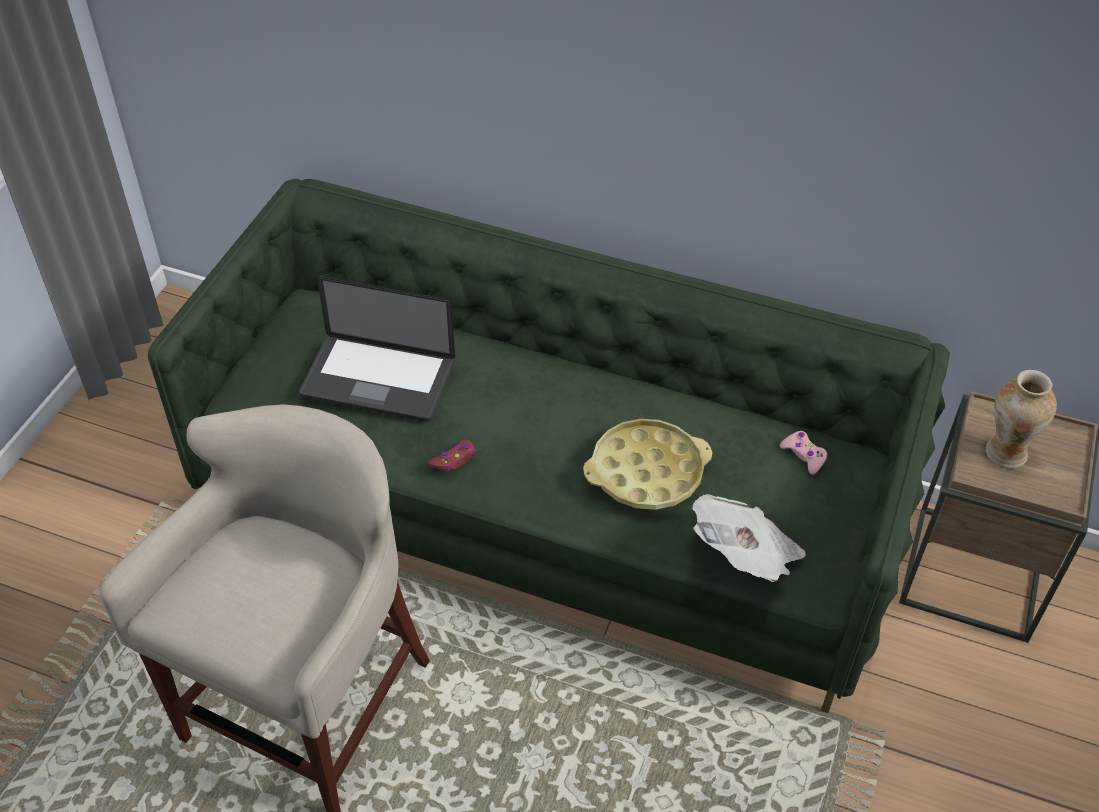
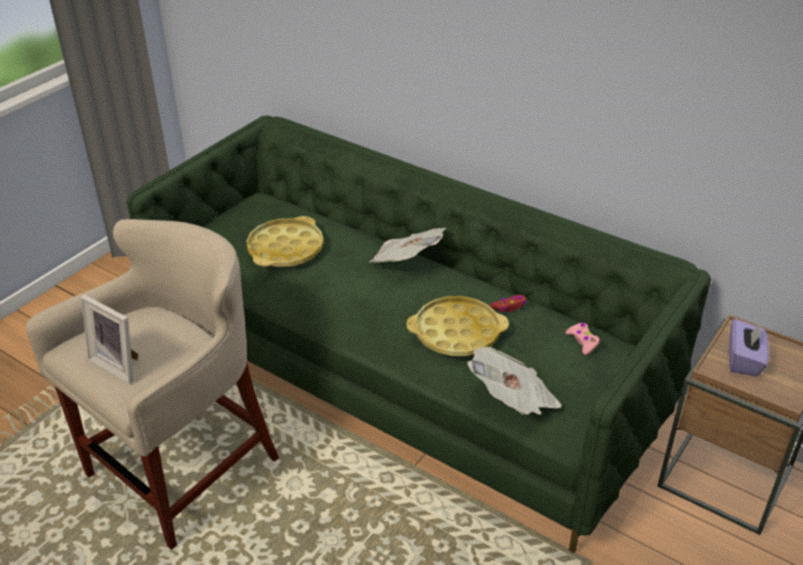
camera: 15 degrees right, 10 degrees down
(246, 620) = (119, 364): none -> picture frame
(378, 380) = (286, 249): laptop -> yellow tray
(454, 460) = (319, 305): red game controller -> red game controller (509, 306)
(546, 373) = (406, 261): none -> newspaper
(1004, 453) = (744, 360): vase -> purple tissue box

